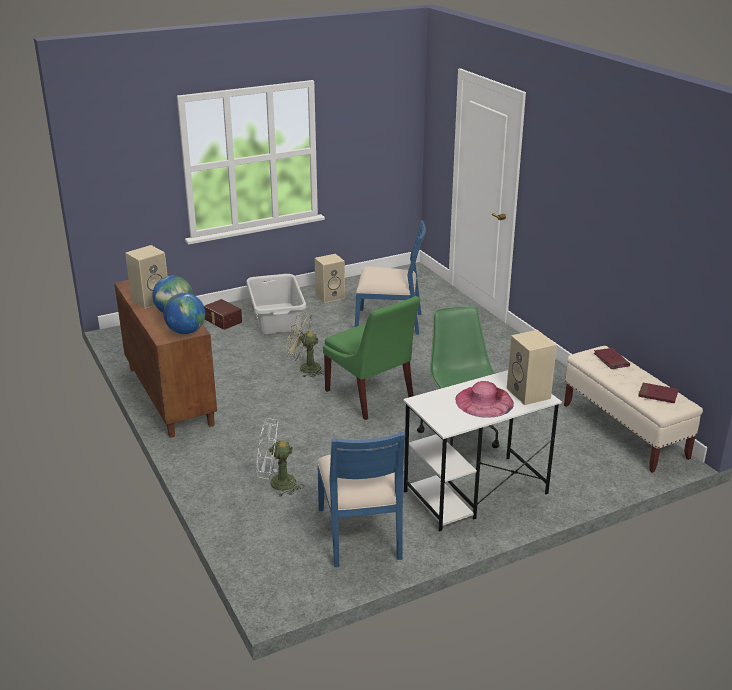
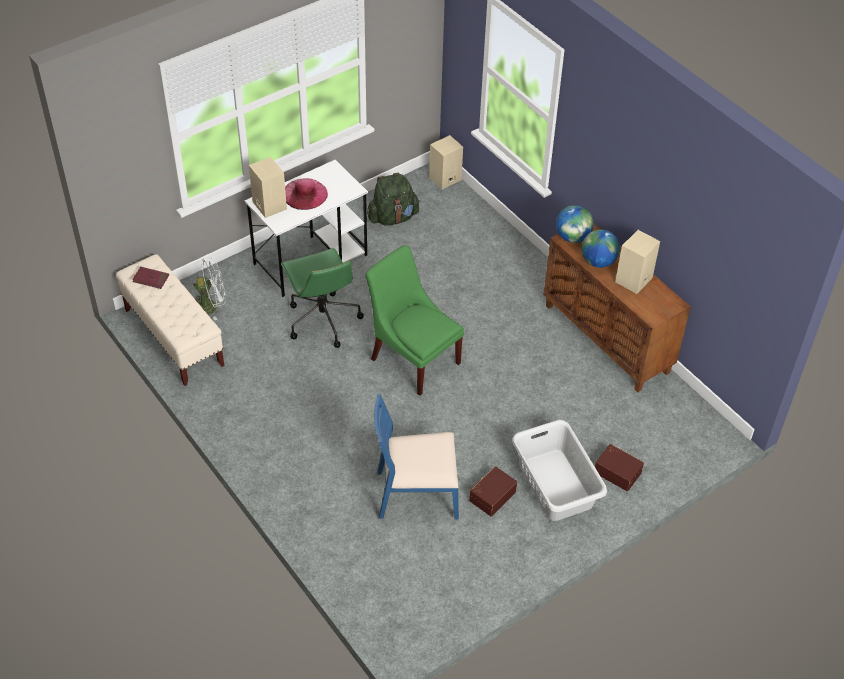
camera: 170 degrees right, 20 degrees up
(276, 483) = (468, 252): white fan -> white fan (211, 306)
(305, 368) = (491, 394): green fan -> none
(330, 296) = (504, 546): beige speaker -> beige speaker (445, 179)
(330, 317) = (491, 495): none -> brown storage box
(361, 533) = (393, 217): blue chair -> green backpack
(611, 360) = (180, 322): red book -> none

